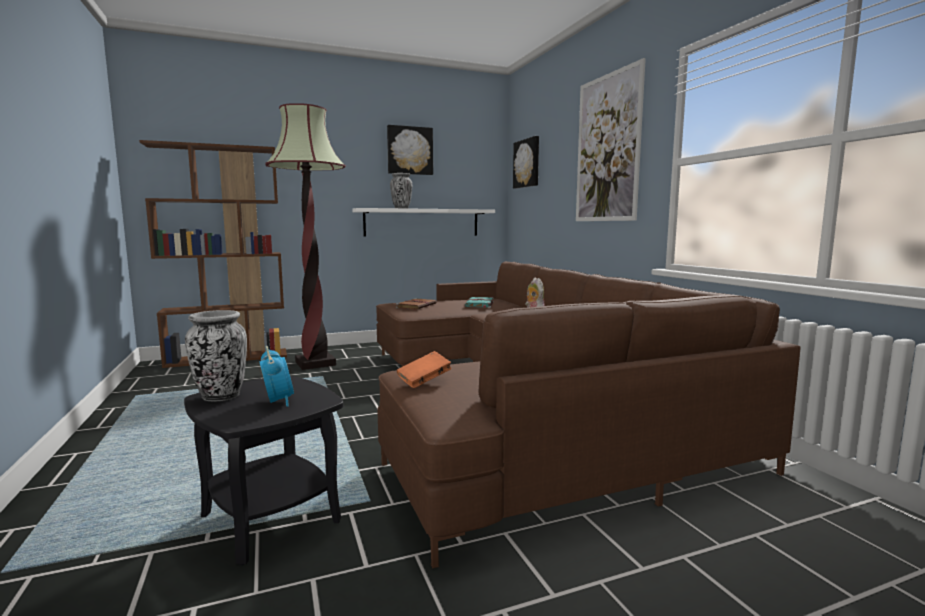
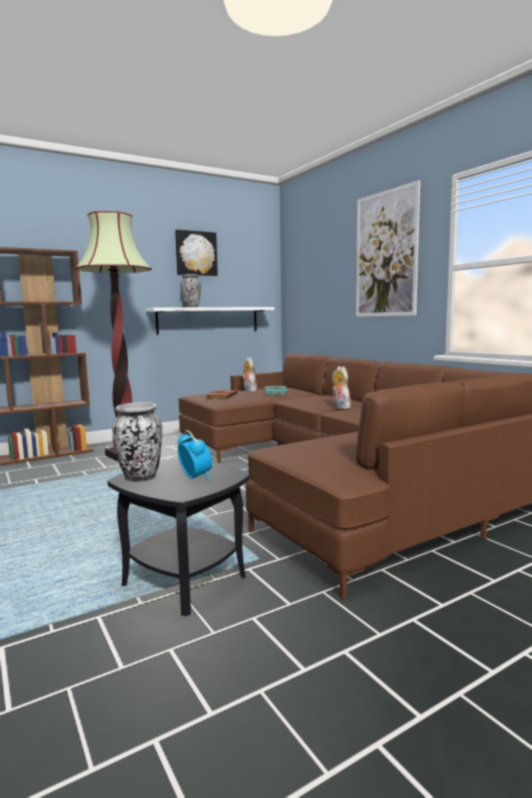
camera: 10 degrees left, 0 degrees up
(424, 381) = (298, 454): orange book -> none
(453, 301) = (249, 390): none -> plush toy
(527, 163) = (302, 265): picture -> none

